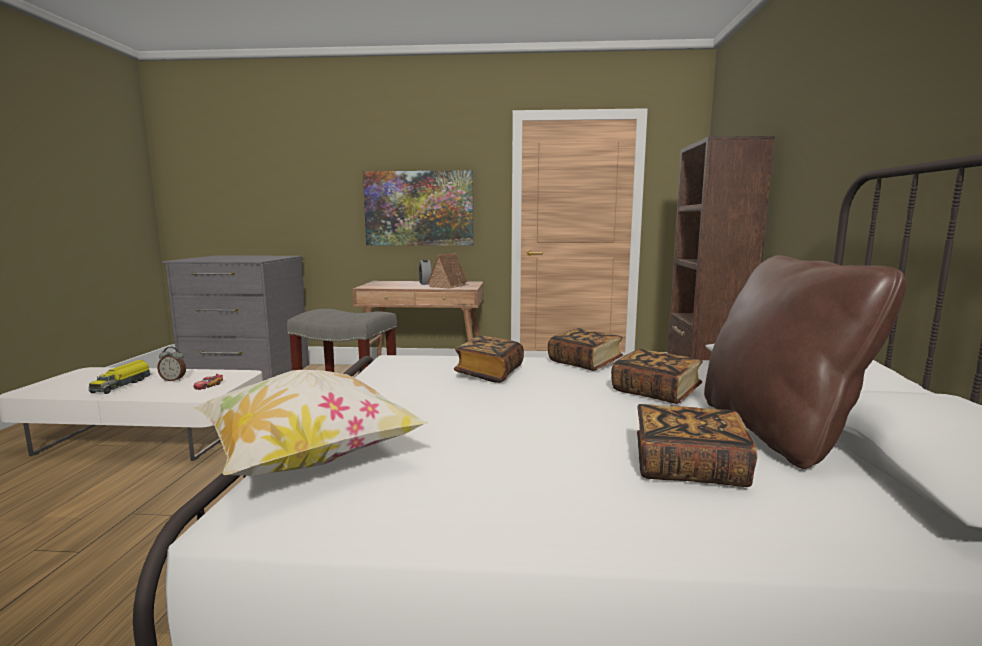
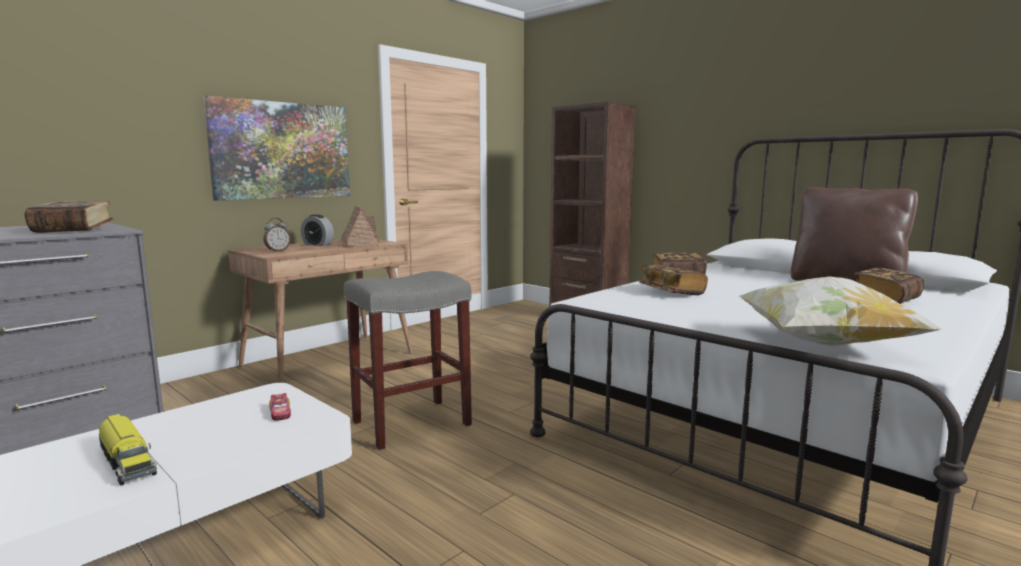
camera: 50 degrees left, 0 degrees up
(174, 380) = (194, 428): alarm clock -> alarm clock (277, 251)
(655, 392) = (761, 281): book -> book (73, 230)

